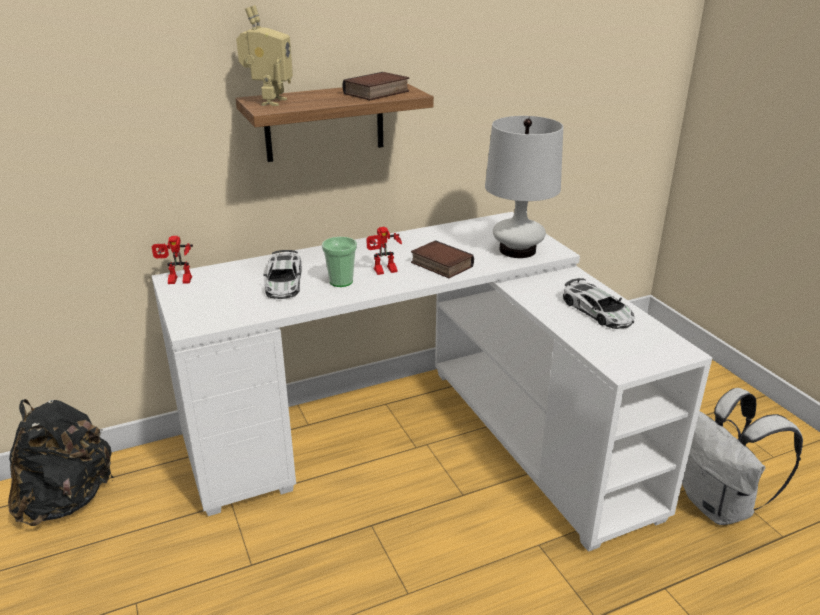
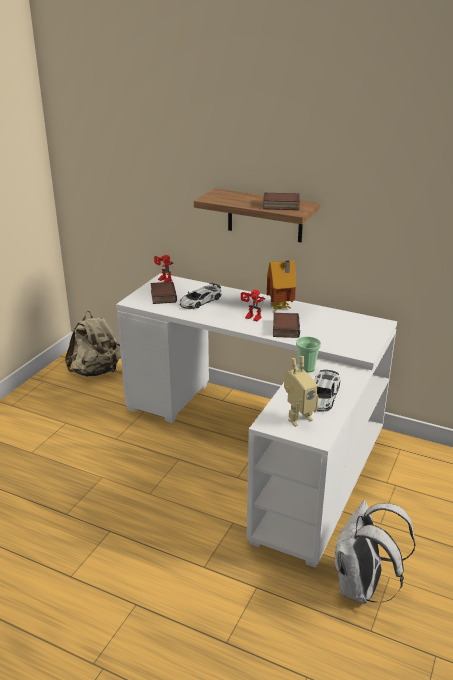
camera: 50 degrees right, 0 degrees up
(68, 499) = (96, 371): black backpack -> beige backpack
(219, 299) = (162, 296): none -> book
(269, 102) = (219, 195): toy robot -> toy robot (298, 418)
(341, 281) = (223, 313): cup -> cup (306, 368)
(390, 247) = (280, 308): none -> toy house
(517, 250) = (343, 342): white table lamp -> none

